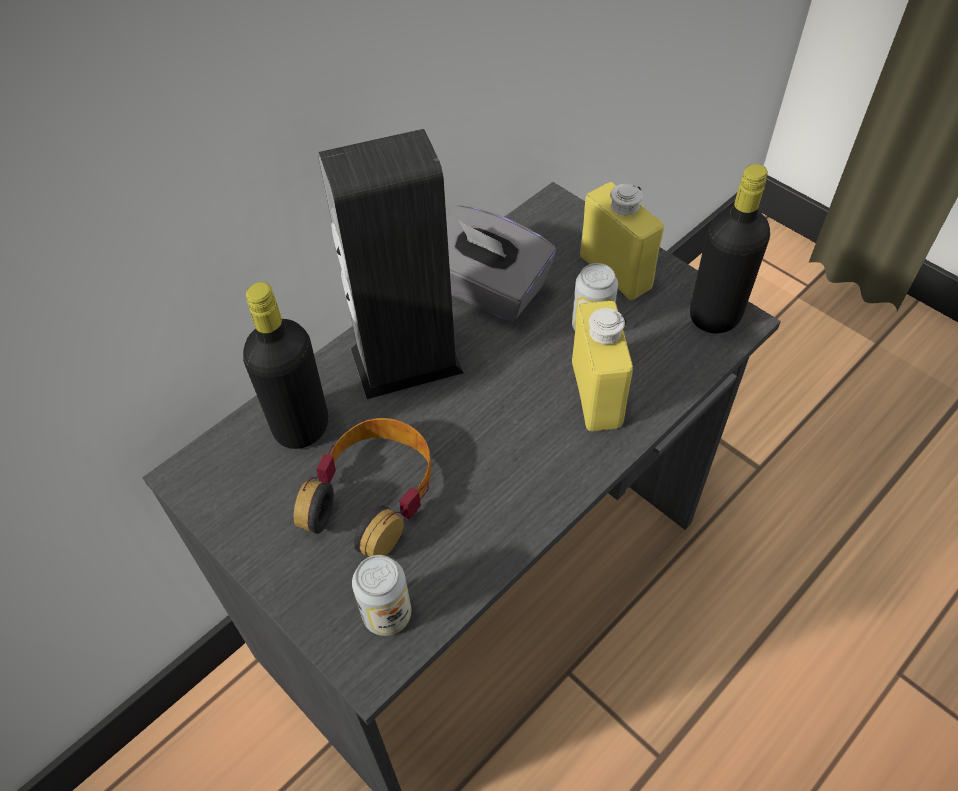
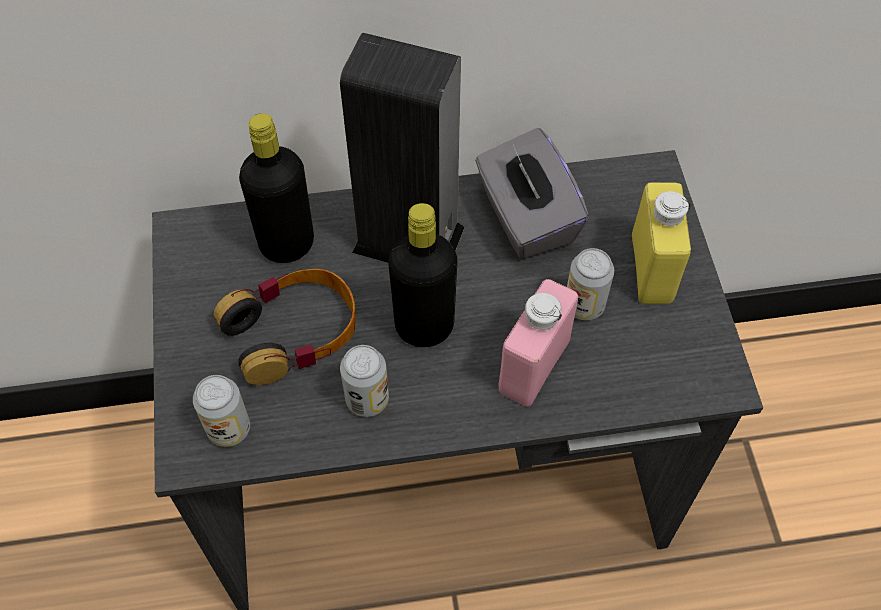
camera: 35 degrees right, 5 degrees up
(488, 507) = (367, 399): none -> can
(596, 395) = (534, 366): yellow bottle -> pink bottle
(714, 316) = (704, 364): black bottle -> black bottle (424, 326)

